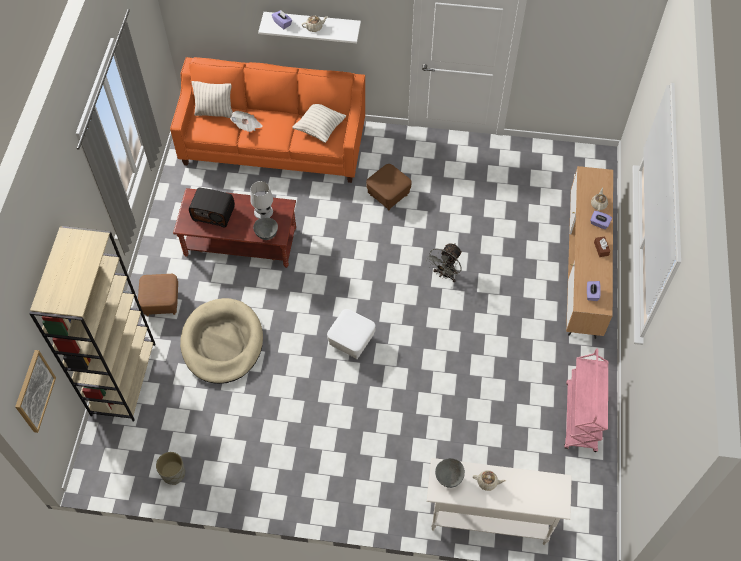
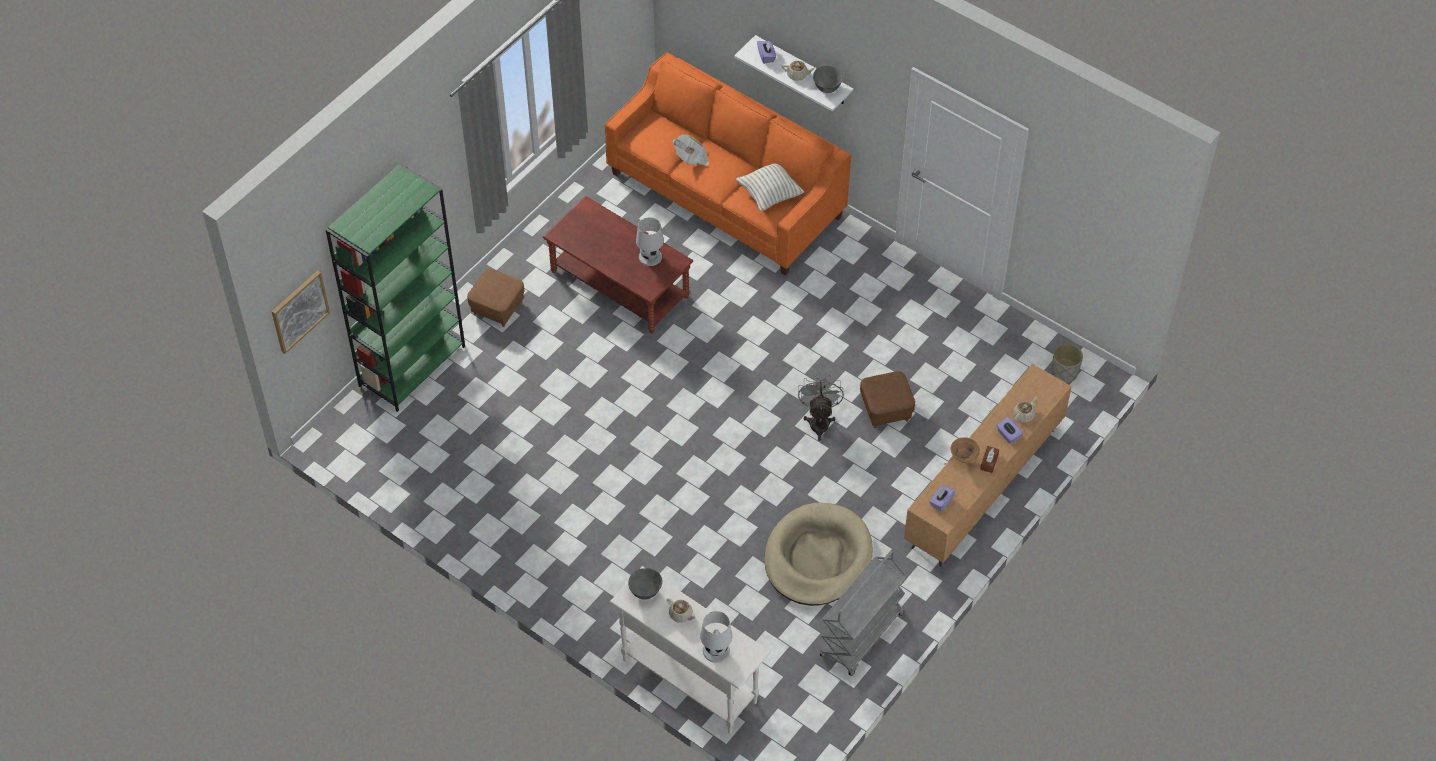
camera: 30 degrees right, 5 degrees down
(123, 378) = (412, 365): beige bookcase -> green bookcase
(174, 473) = (404, 480): grey planter -> grey planter (1064, 373)
(214, 213) = (597, 235): radio -> none
(215, 112) = (667, 127): pillow -> none
(222, 343) = (533, 378): beige dog bed -> beige dog bed (817, 558)
(267, 235) = (637, 282): grey bowl -> grey bowl (827, 88)
(351, 341) = (668, 441): white ottoman -> none
(388, 195) = (817, 307): brown ottoman -> brown ottoman (886, 410)
(445, 275) = (819, 421): grey fan -> grey fan turned 120 degrees clockwise
(532, 497) = (716, 650): none -> white table lamp
(581, 417) = (861, 636): pink cart -> grey cart
(583, 255) = (963, 459): none -> brown bowl

